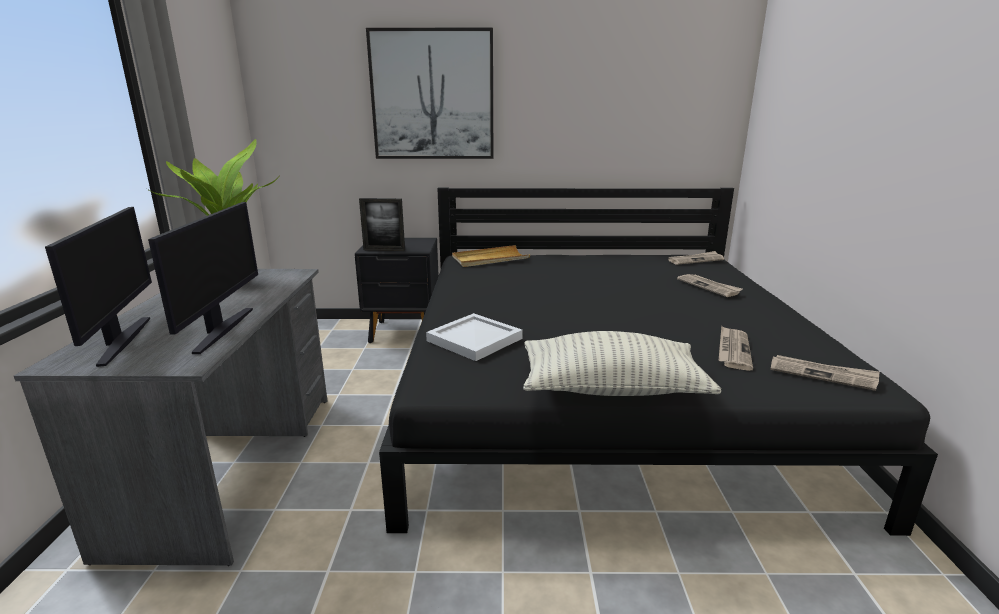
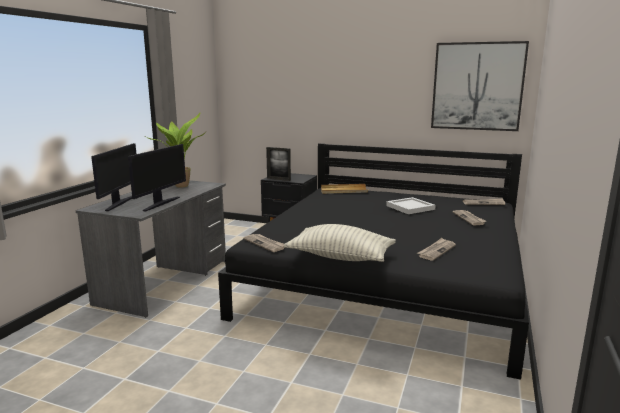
camera: 20 degrees right, 5 degrees down
(432, 95) = (319, 86): picture -> picture (477, 86)
(473, 339) = (290, 228): white tray -> white tray (409, 207)
(822, 374) = (475, 268): newspaper -> newspaper (265, 244)

